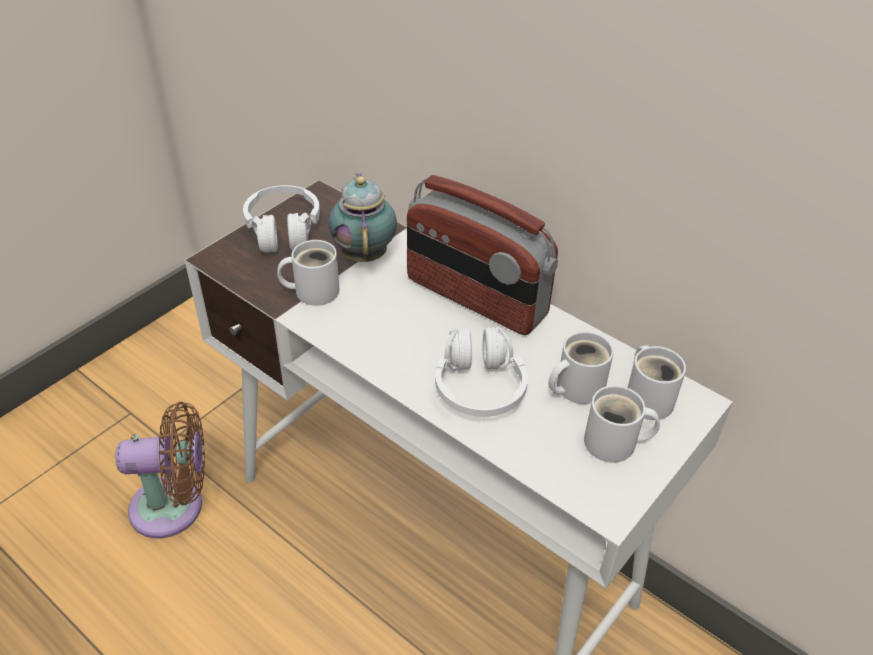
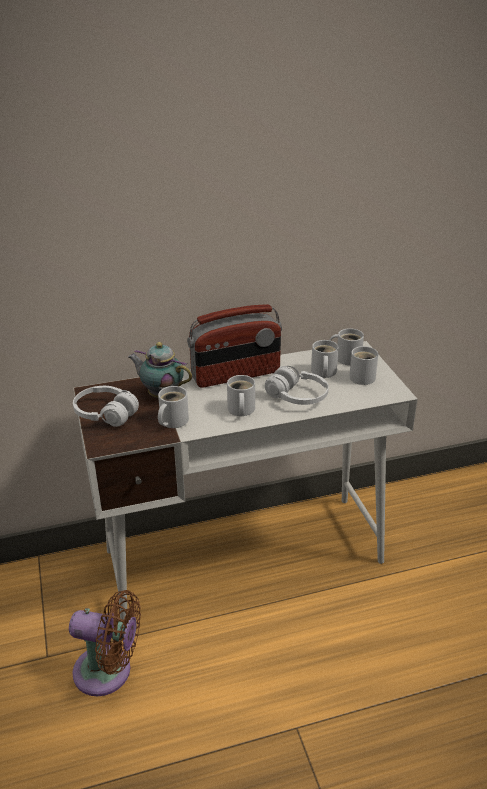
camera: 55 degrees left, 10 degrees down
(175, 507) = (108, 672): brown fan -> brown fan turned 75 degrees clockwise
(392, 341) = (240, 410): none -> white mug

